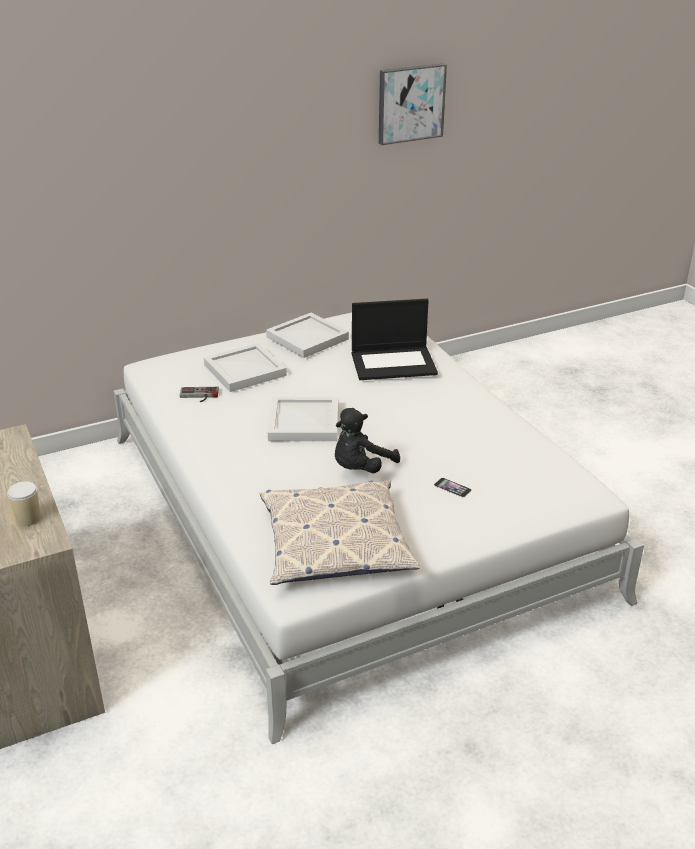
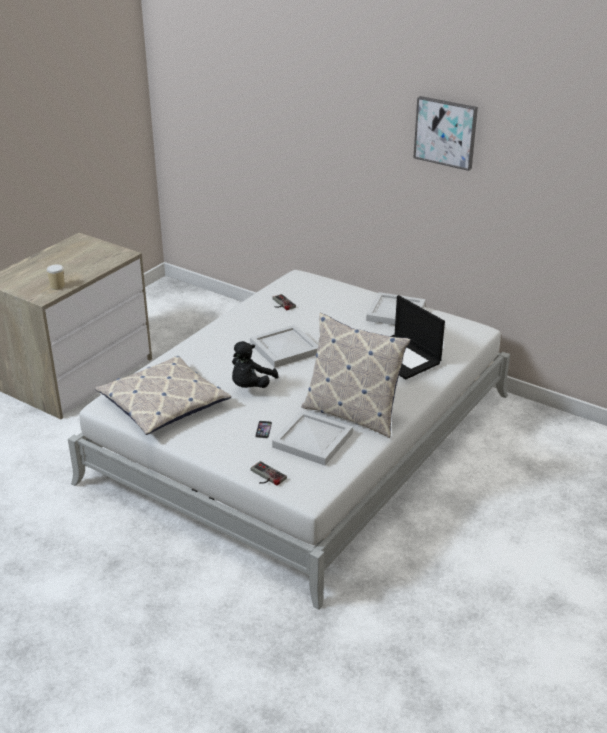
camera: 60 degrees right, 0 degrees up
(243, 370) = (328, 306): white tray -> white tray (312, 439)
(360, 468) = (250, 386): black plush toy -> black plush toy turned 75 degrees counterclockwise
(410, 103) = (555, 162): picture -> picture (446, 132)
(467, 425) = (352, 414): none -> pillow
(544, 513) = (265, 476): none -> game controller

